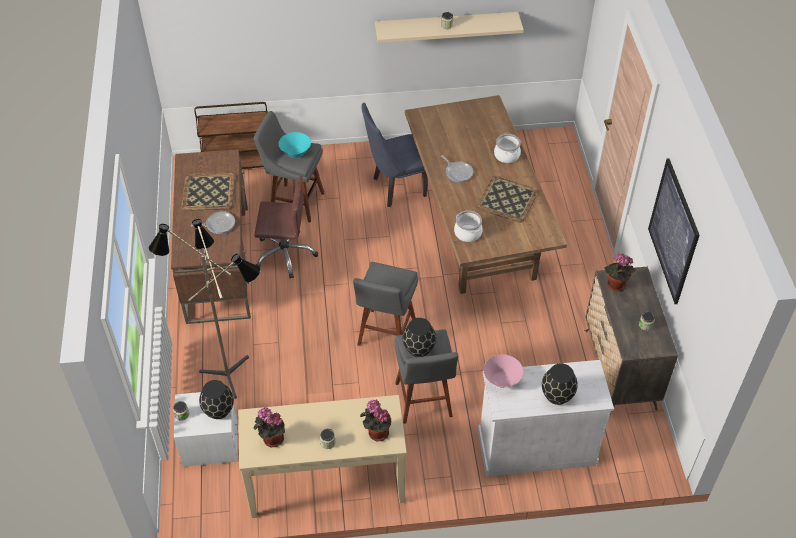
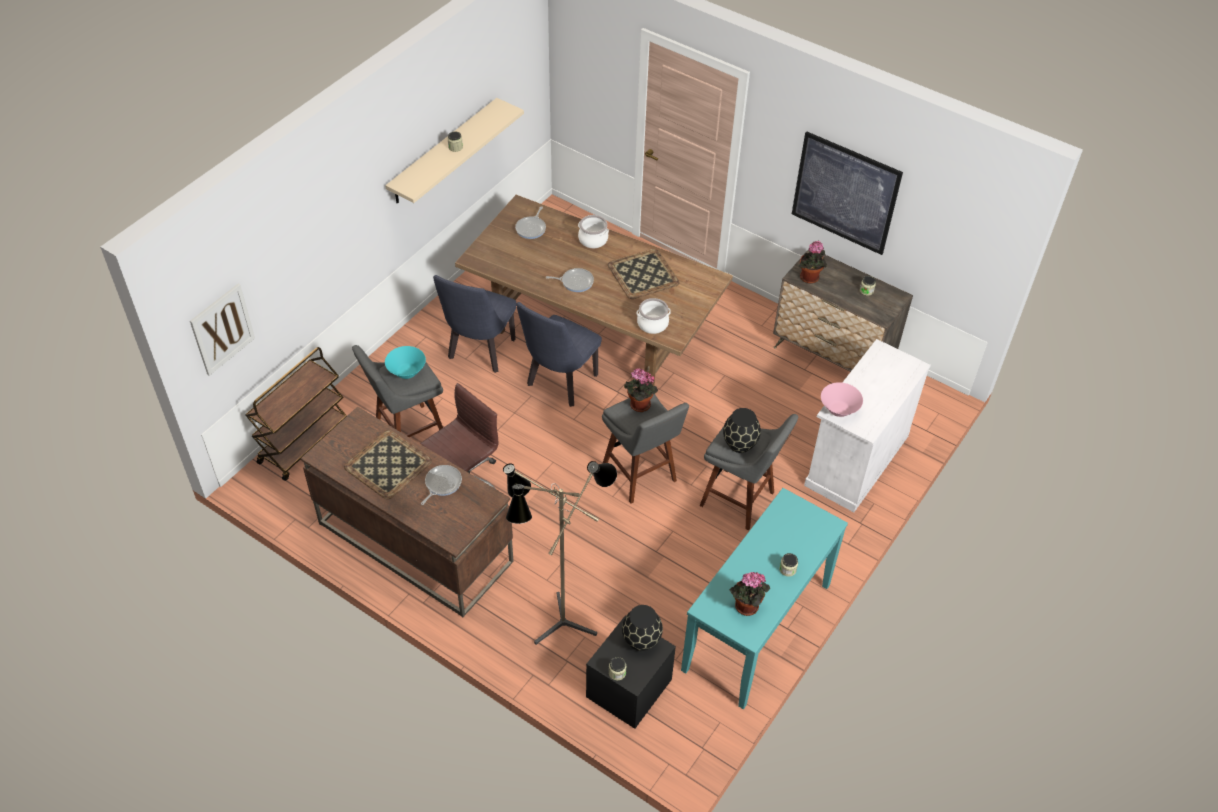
camera: 50 degrees left, 0 degrees up
(192, 44) = (222, 329): none -> picture
(210, 443) = (628, 689): white nightstand -> black nightstand
(326, 482) = (757, 627): beige console table -> turquoise console table
(376, 433) = (809, 529): potted plant -> potted plant (638, 406)
(415, 242) = (559, 384): none -> blue chair
(478, 122) = (531, 228): none -> frying pan
(557, 395) = (887, 387): black vase -> none

